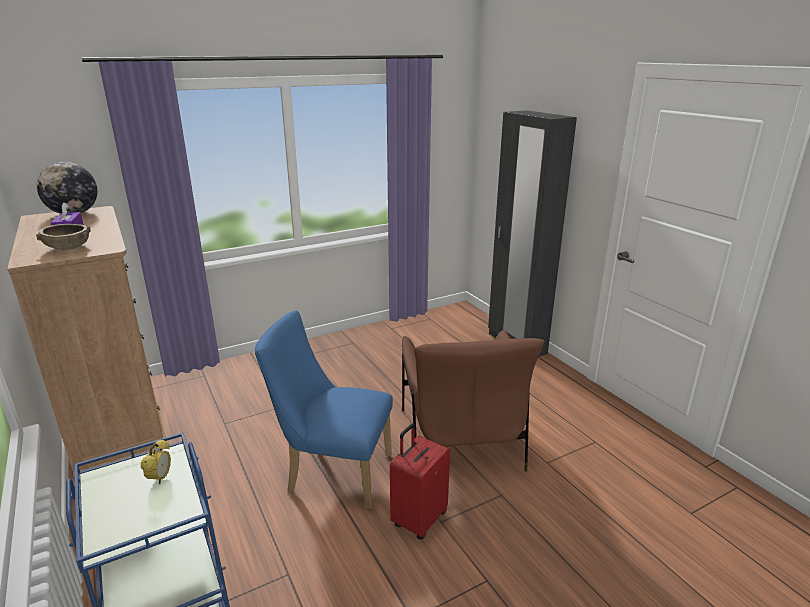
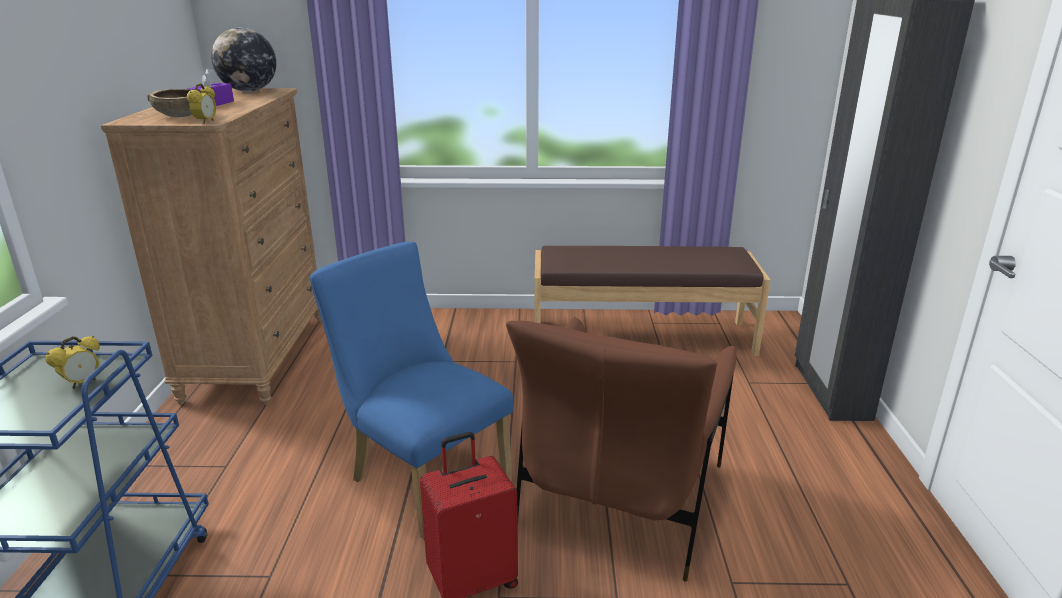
camera: 30 degrees right, 0 degrees up
(105, 250) = (206, 122): none -> alarm clock
(392, 339) = (641, 336): none -> brown bench

